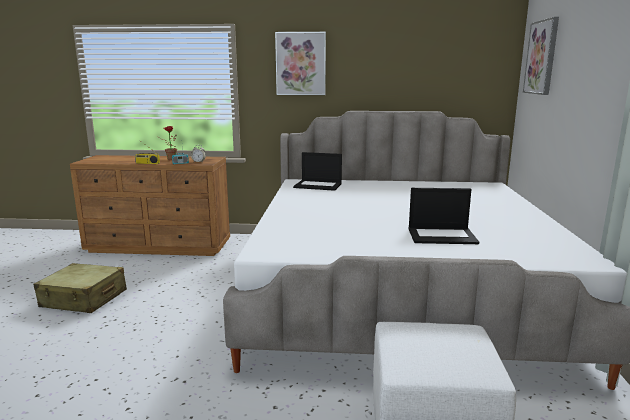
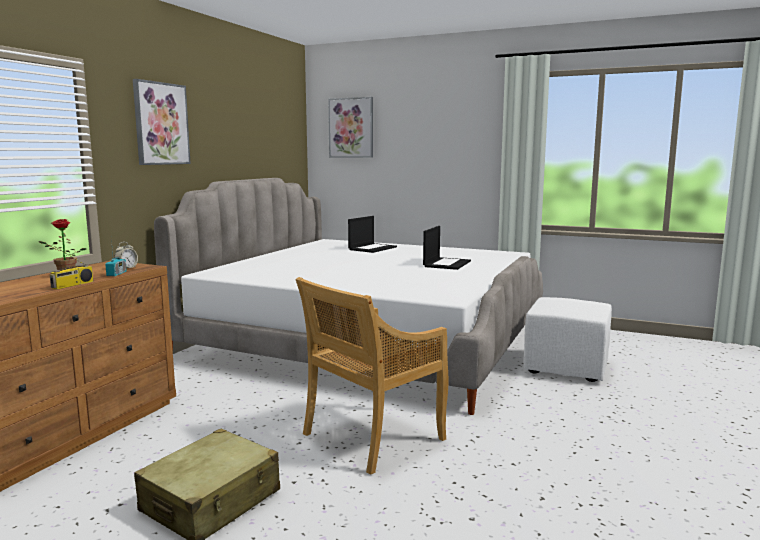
camera: 70 degrees left, 5 degrees down
(173, 330) = (372, 438): none -> beige chair
(318, 185) = (242, 270): laptop -> laptop (372, 248)

